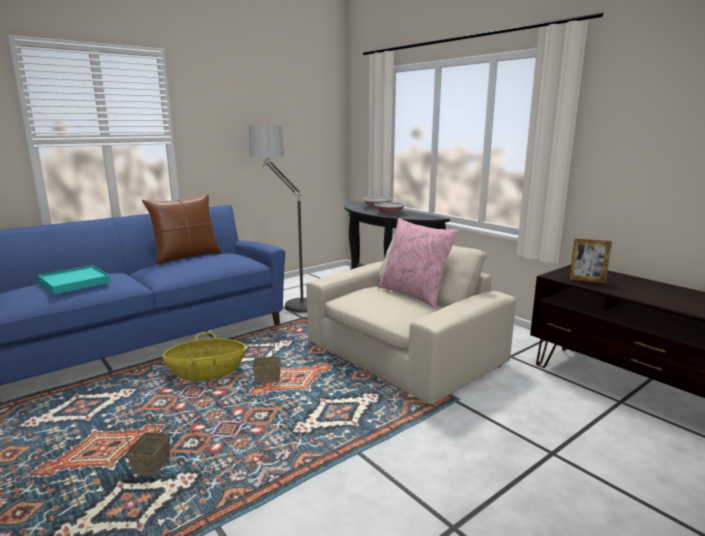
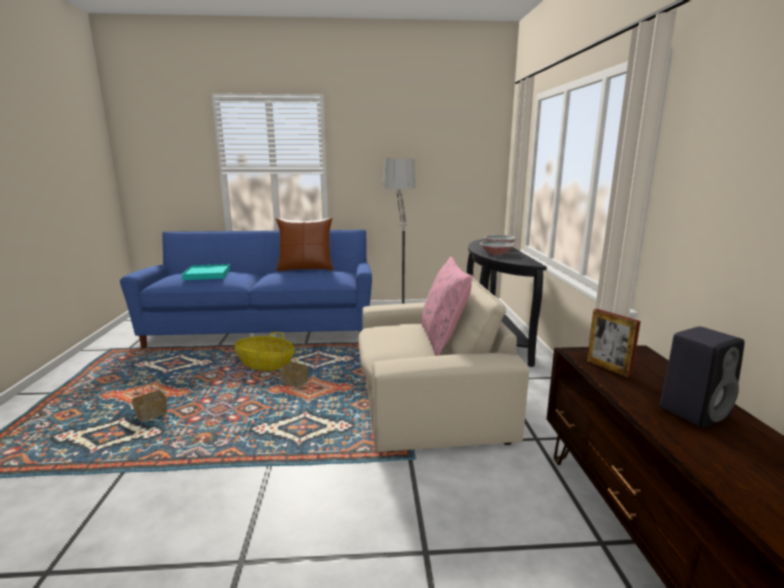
camera: 35 degrees right, 0 degrees up
(663, 292) = (694, 411): none -> black speaker

